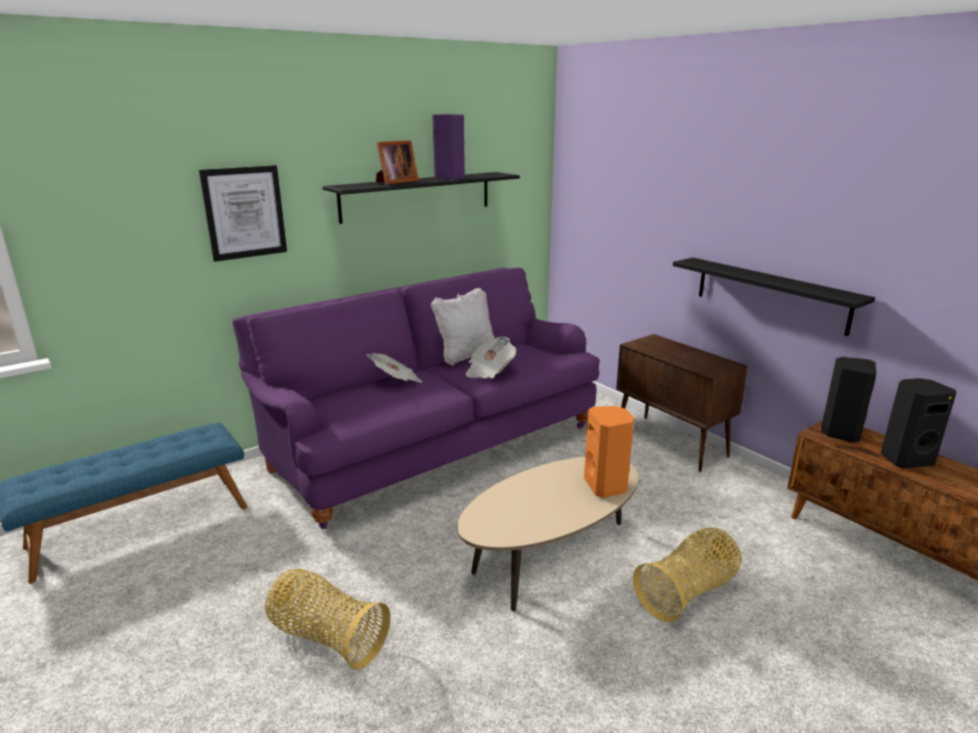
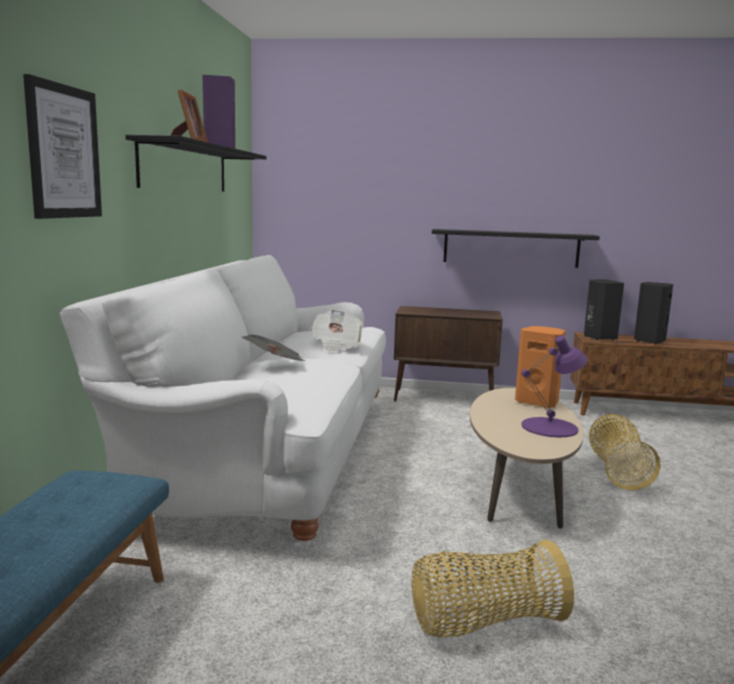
camera: 45 degrees left, 10 degrees down
(432, 446) = (268, 455): purple sofa -> white sofa
(465, 356) = (286, 341): white pillow -> none
(549, 516) = (550, 427): none -> purple table lamp

